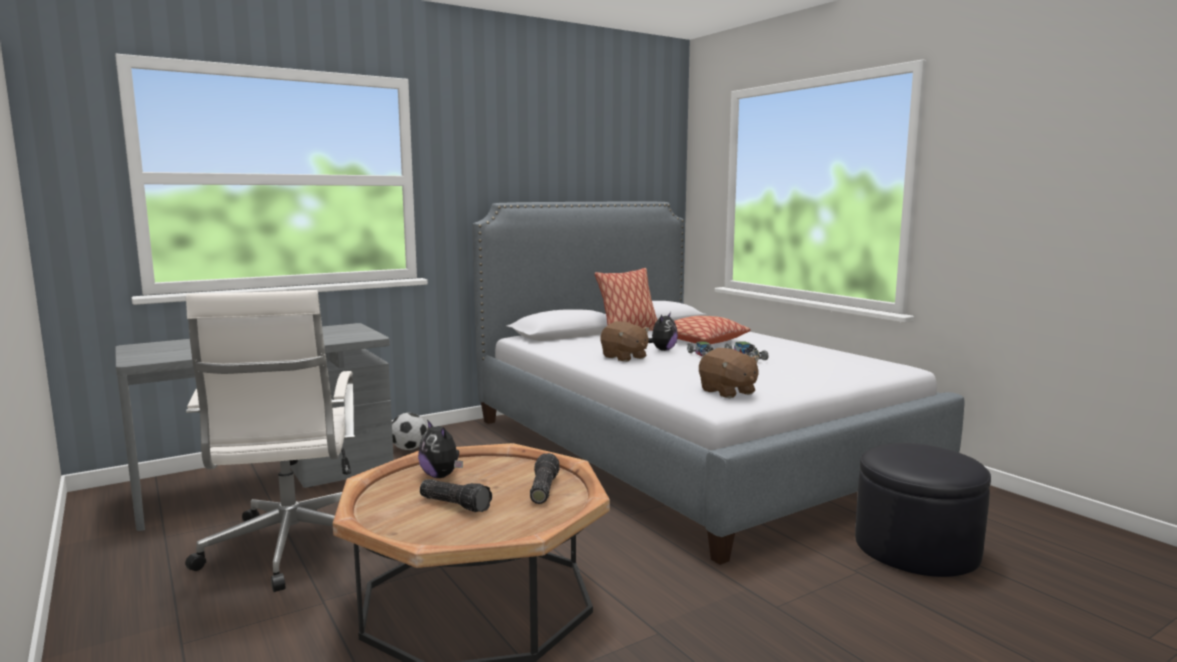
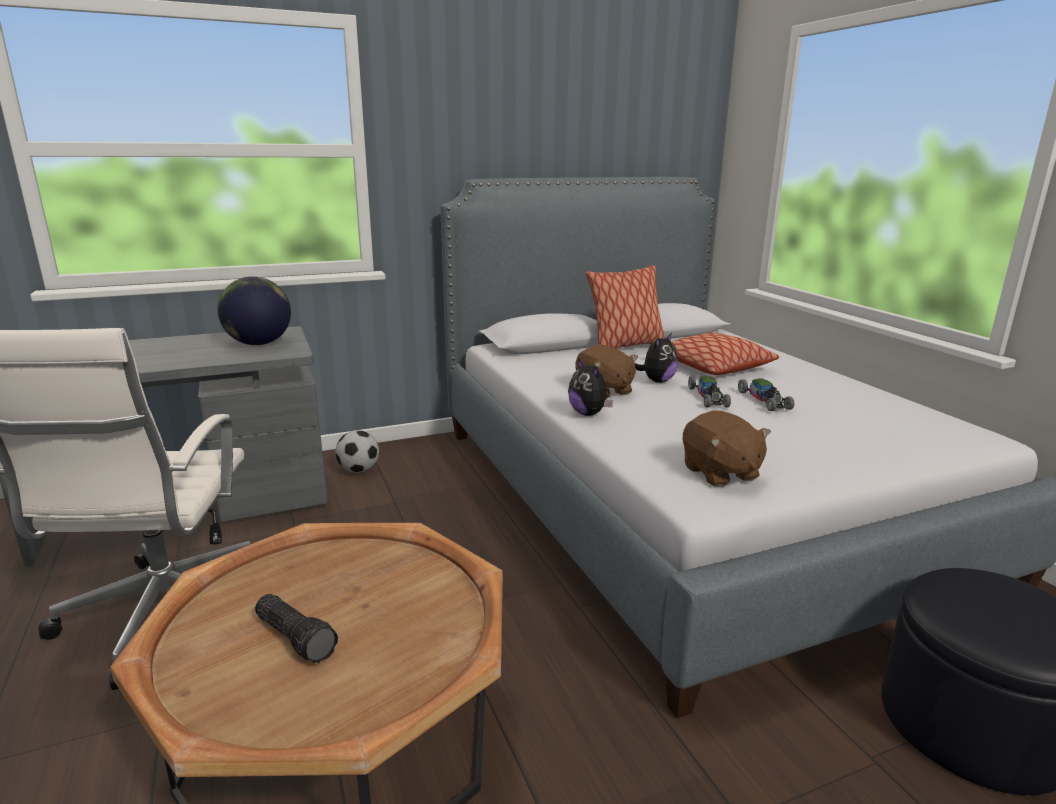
camera: 10 degrees right, 10 degrees up
(336, 333) = (259, 343): none -> globe
(441, 476) = (307, 574): plush toy -> plush toy (589, 413)
(542, 489) = (424, 618): flashlight -> none

